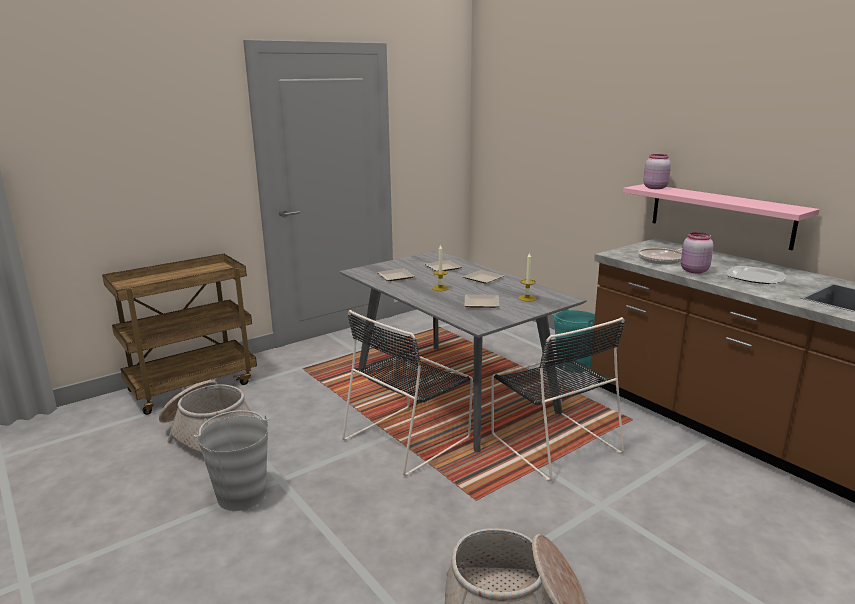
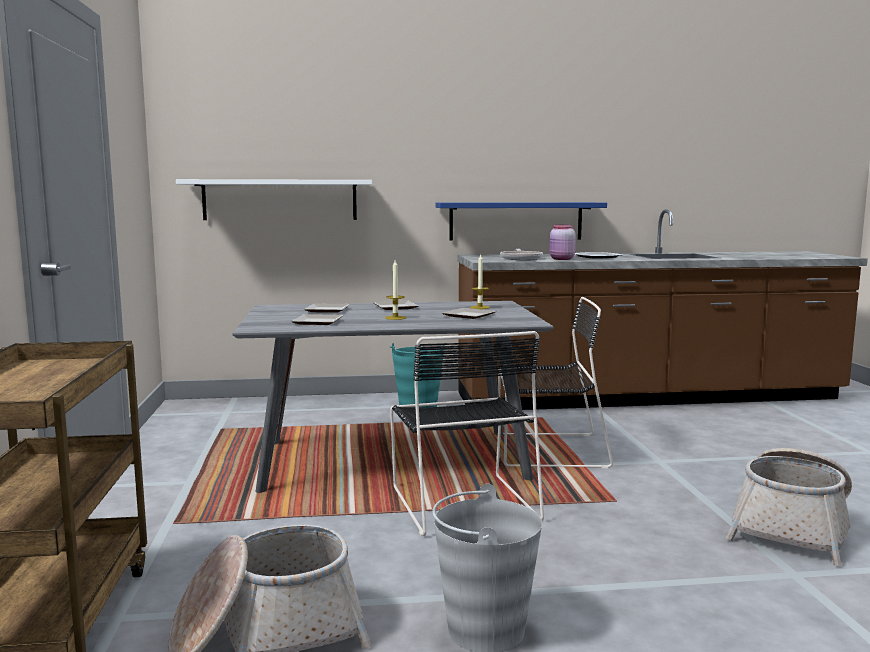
camera: 60 degrees left, 10 degrees down
(535, 165) = (280, 200): none -> white shelf
(655, 187) = (459, 202): pink jar -> none
(720, 215) = (516, 221): pink shelf -> blue shelf

